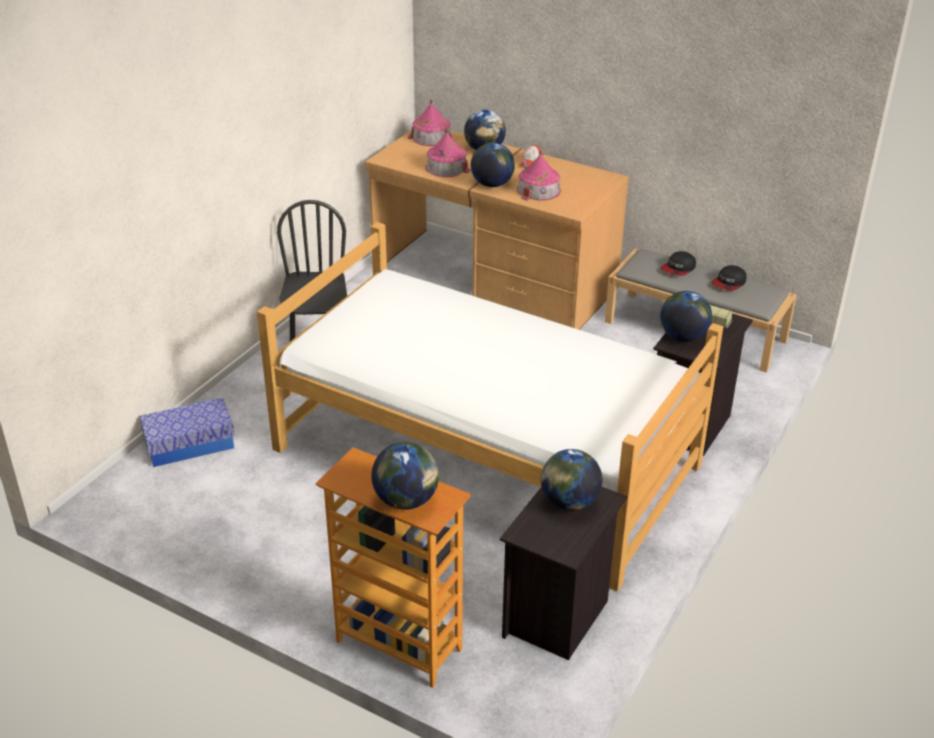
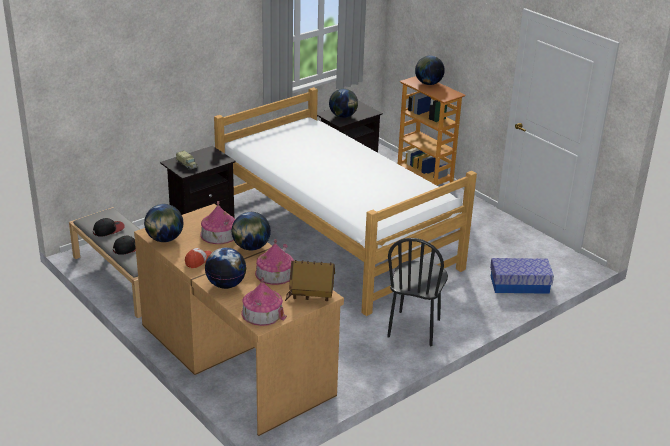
camera: 160 degrees left, 5 degrees down
(396, 156) = (311, 296): none -> toy house
(683, 337) = (212, 161): globe -> globe (164, 239)

